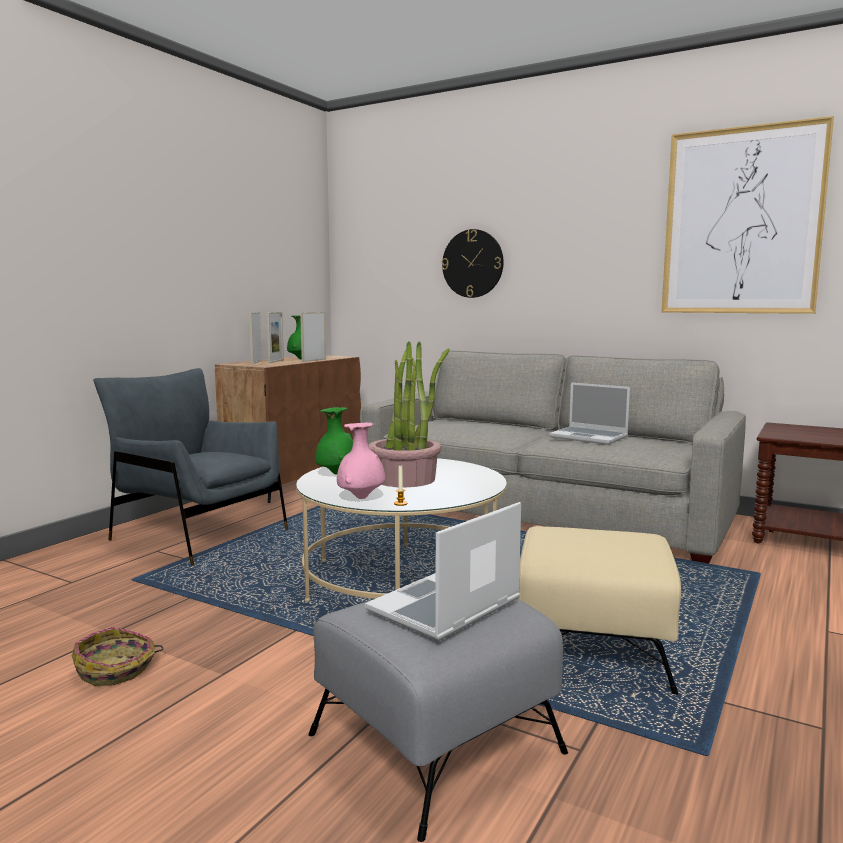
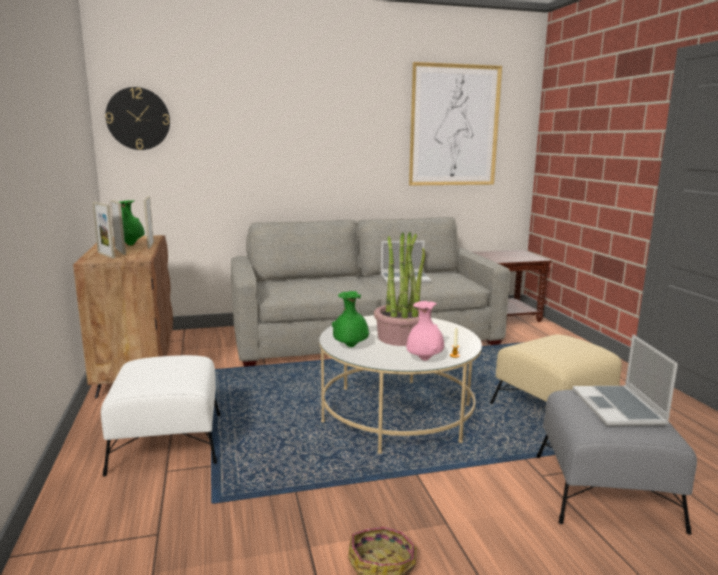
camera: 45 degrees left, 5 degrees up
(198, 535) = (168, 442): grey armchair -> white ottoman
(472, 263) = (260, 146): wall clock -> wall clock (138, 119)

